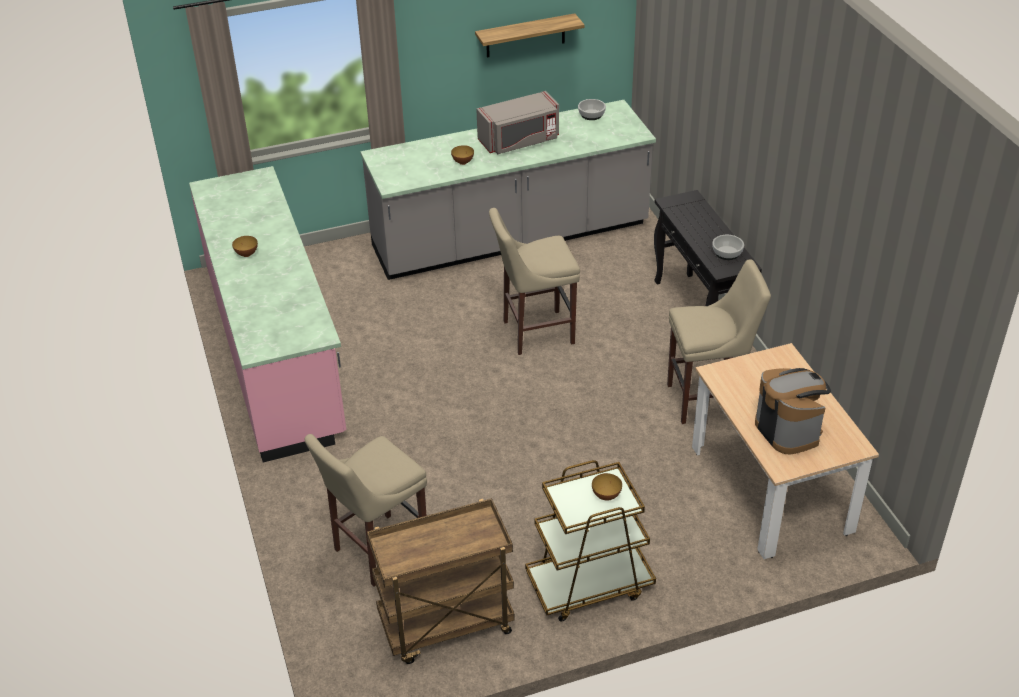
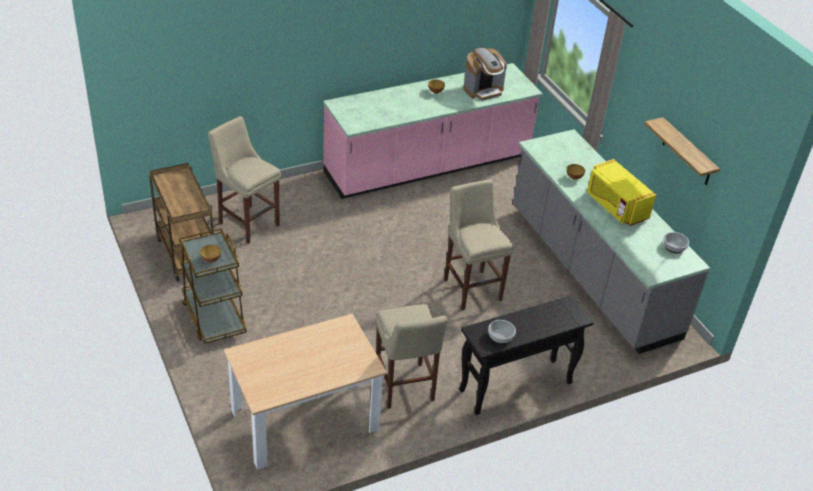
camera: 80 degrees right, 0 degrees up
(519, 141) = (616, 206): grey microwave -> yellow microwave
(788, 430) = (280, 361): coffee machine -> coffee machine (483, 90)

